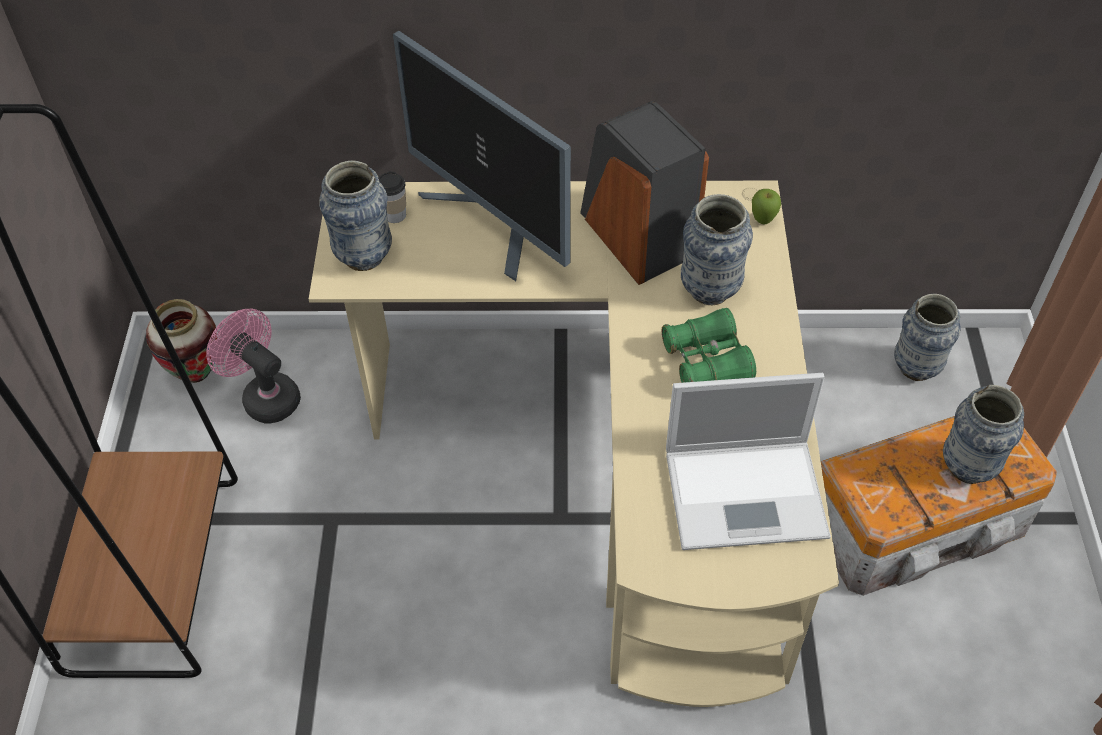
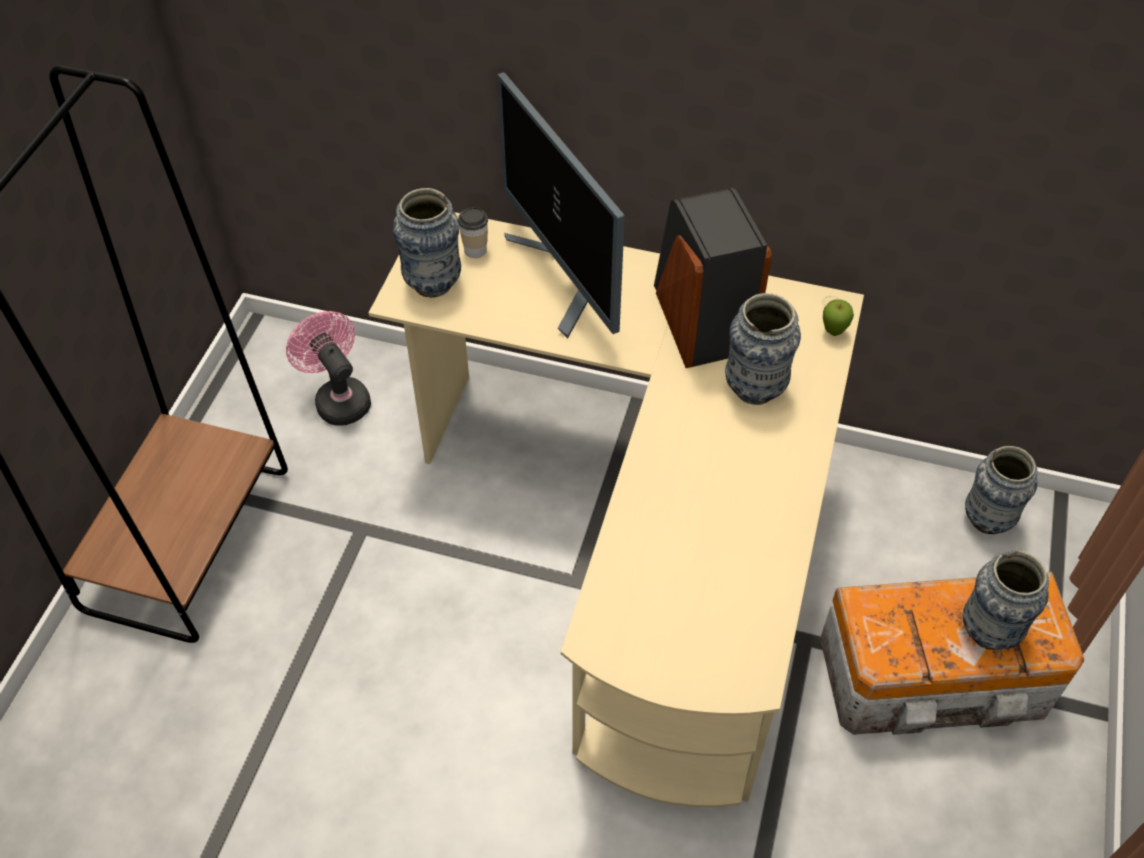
camera: 15 degrees right, 0 degrees up
(197, 374) = (284, 364): vase -> none
(707, 361) = (726, 458): green binoculars -> none
(748, 493) = (721, 597): laptop -> none

